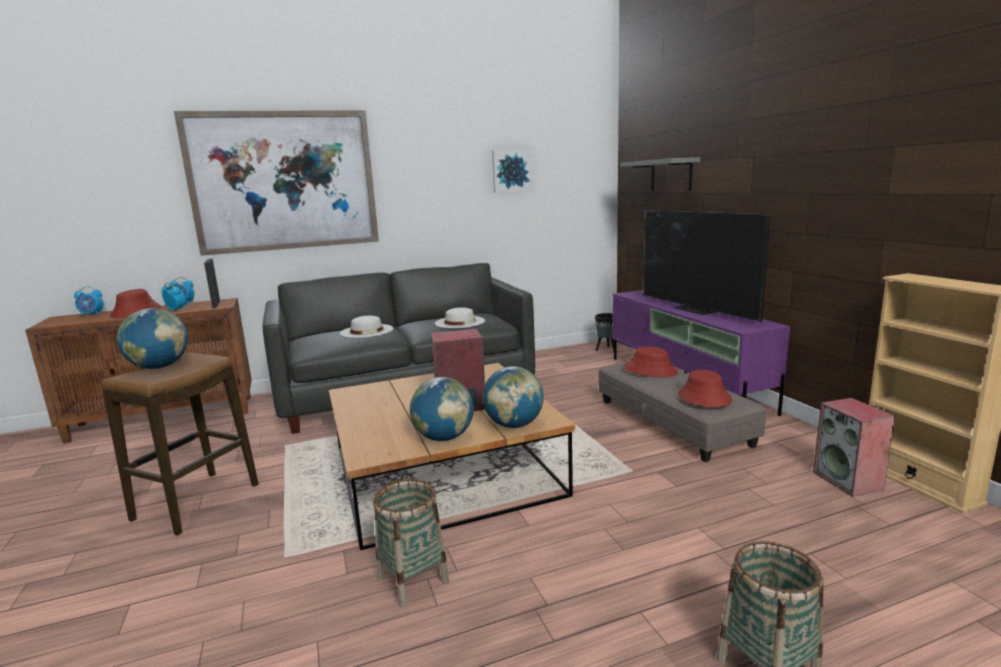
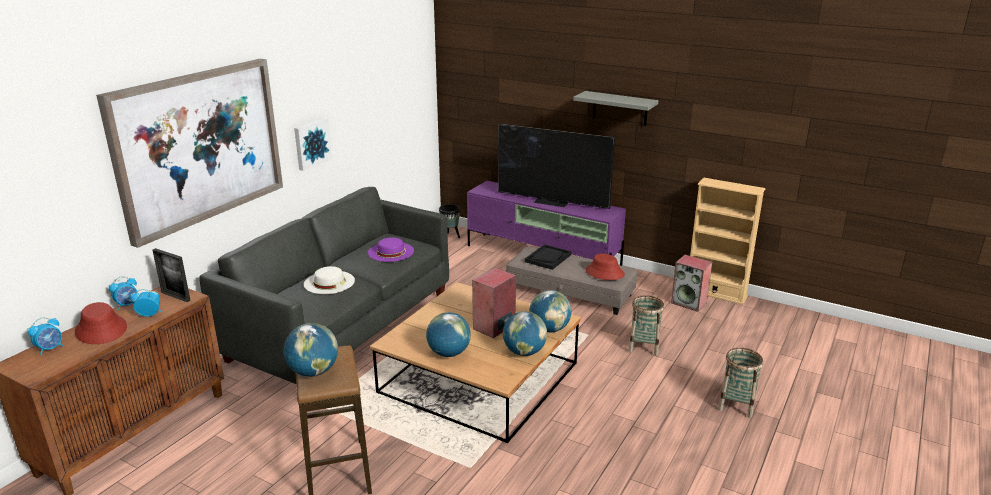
camera: 40 degrees left, 10 degrees up
(373, 414) = (449, 353): none -> globe
(413, 579) = (560, 442): basket -> basket (644, 346)
(460, 322) = (391, 251): white hat -> purple hat
(511, 171) = (369, 91): picture -> picture (311, 143)
(650, 370) = (548, 258): red hat -> black tray
(671, 175) = (506, 89): grey shelf -> grey shelf (620, 108)

